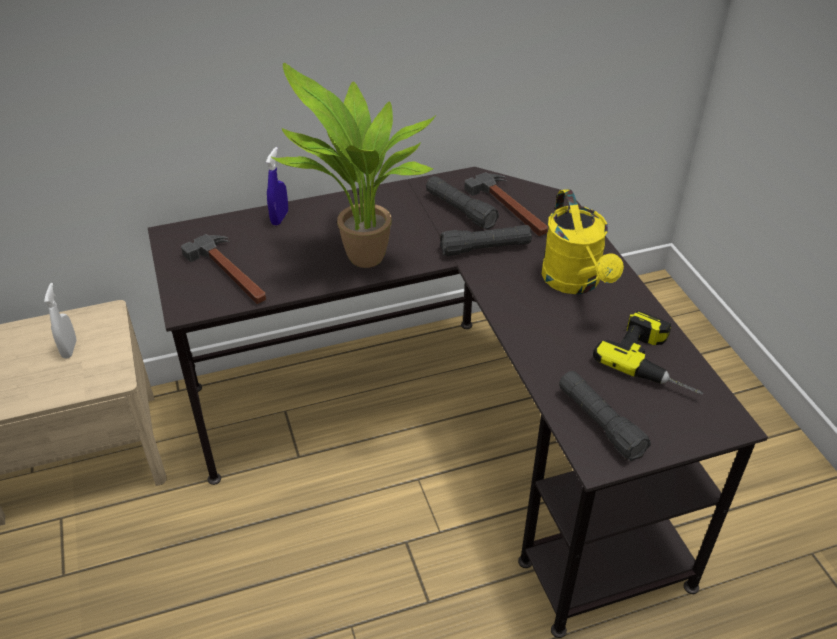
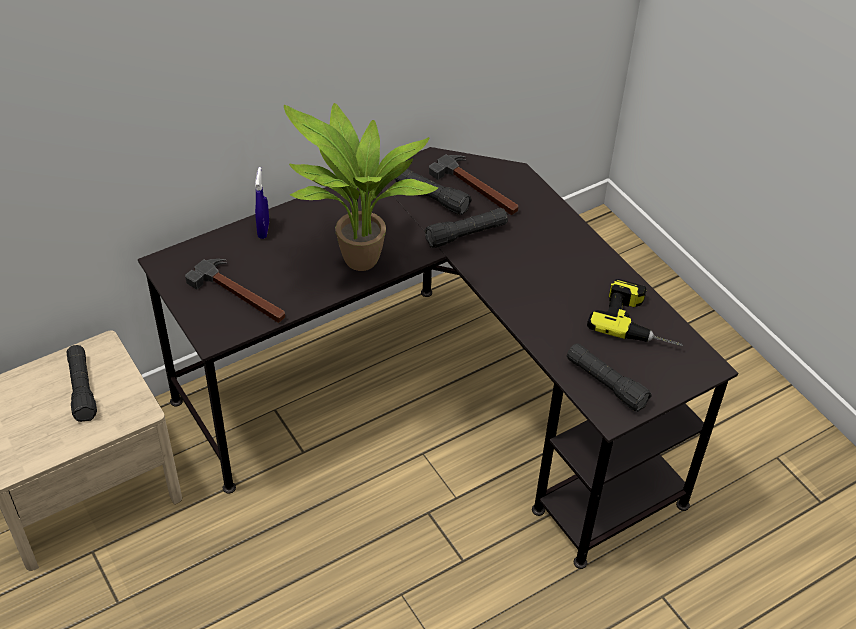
camera: 15 degrees left, 5 degrees up
(69, 349) = (82, 389): white spray bottle -> black flashlight
(575, 282) = (555, 257): yellow watering can -> none

